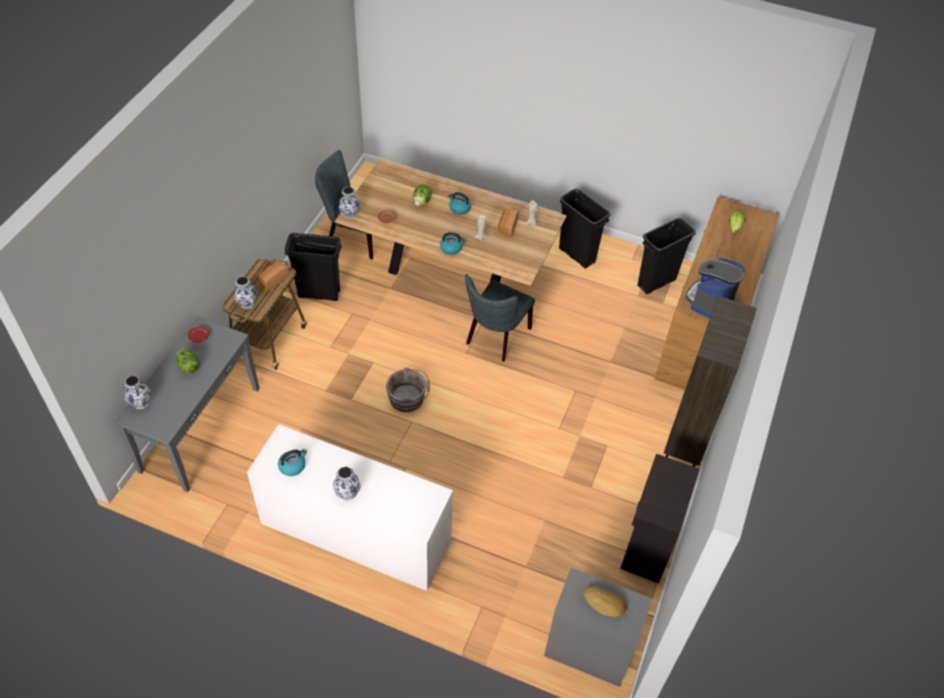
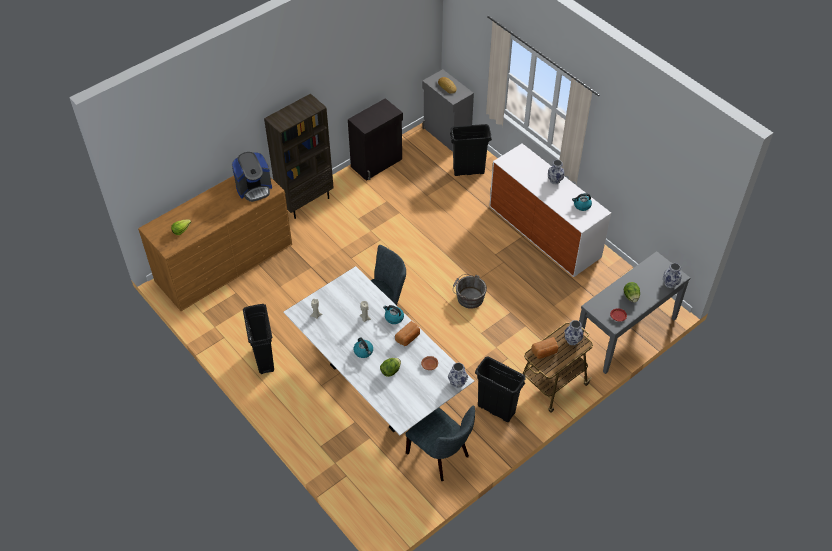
camera: 150 degrees left, 0 degrees up
(450, 273) = (378, 384): brown dining table -> white dining table
(507, 227) = (337, 319): bread -> bread (408, 338)
(656, 282) = (224, 310): black trash can -> black trash can (469, 171)

